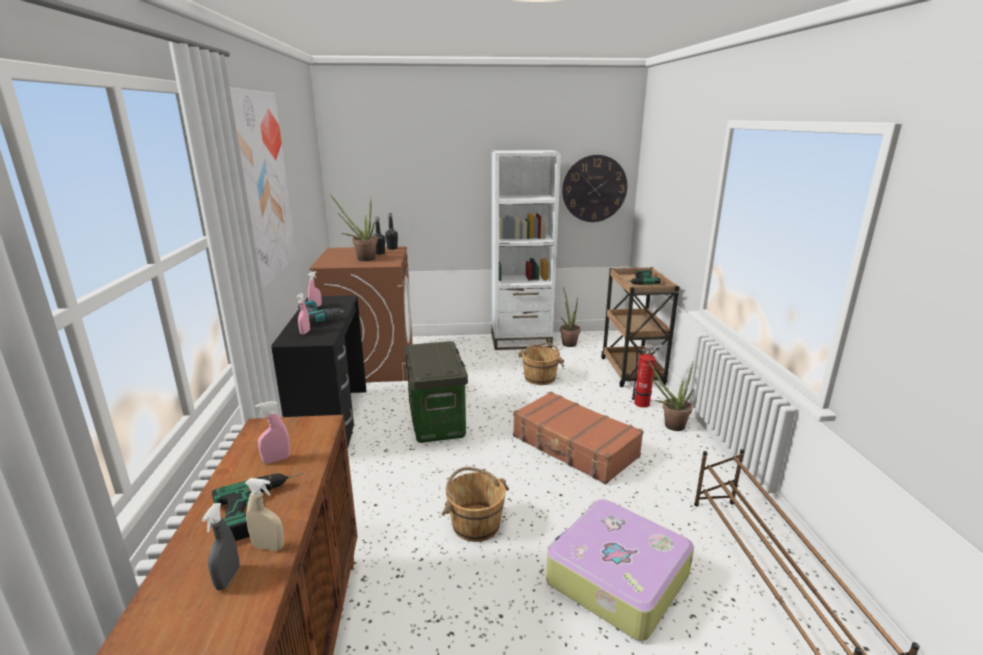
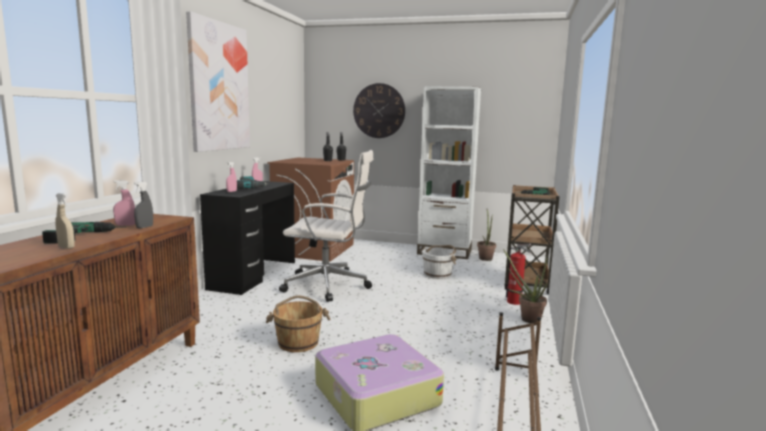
camera: 20 degrees right, 10 degrees down
(228, 578) = (28, 252): grey spray bottle -> grey spray bottle (144, 227)
(362, 259) = (310, 161): potted plant -> none
(437, 421) = (329, 285): storage box -> white office chair
(540, 378) = (438, 274): brown bucket -> white bucket
(574, 447) = (423, 316): brown suitcase -> none
(594, 188) = (519, 123): wall clock -> wall clock (379, 111)

